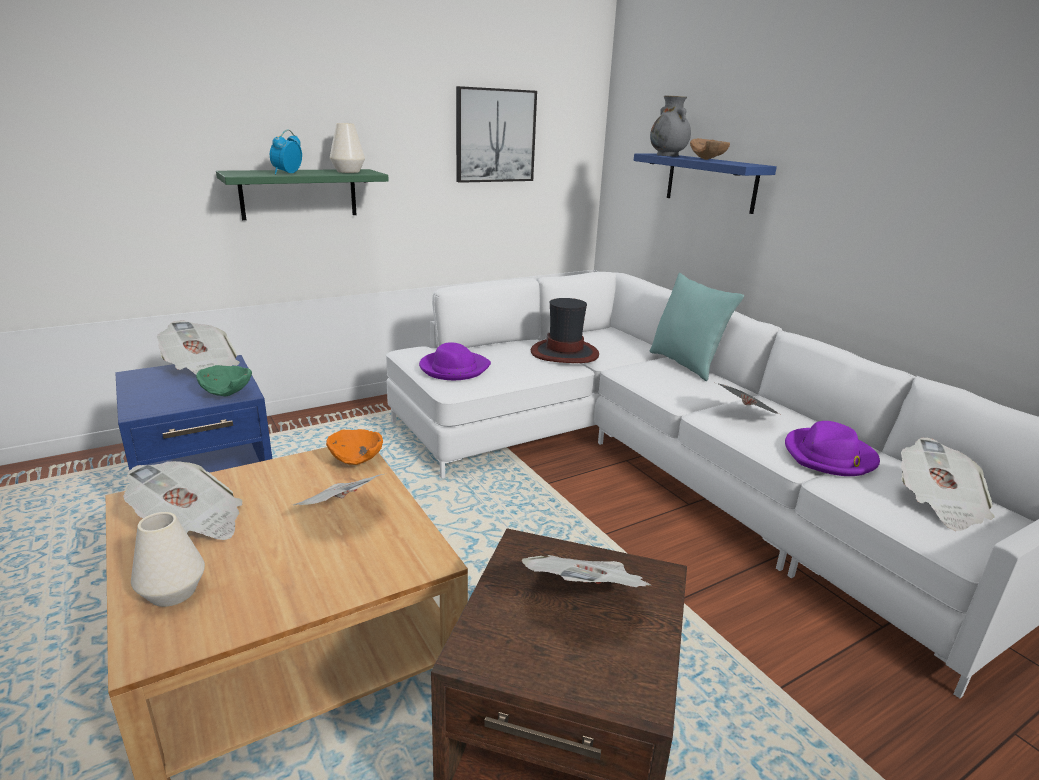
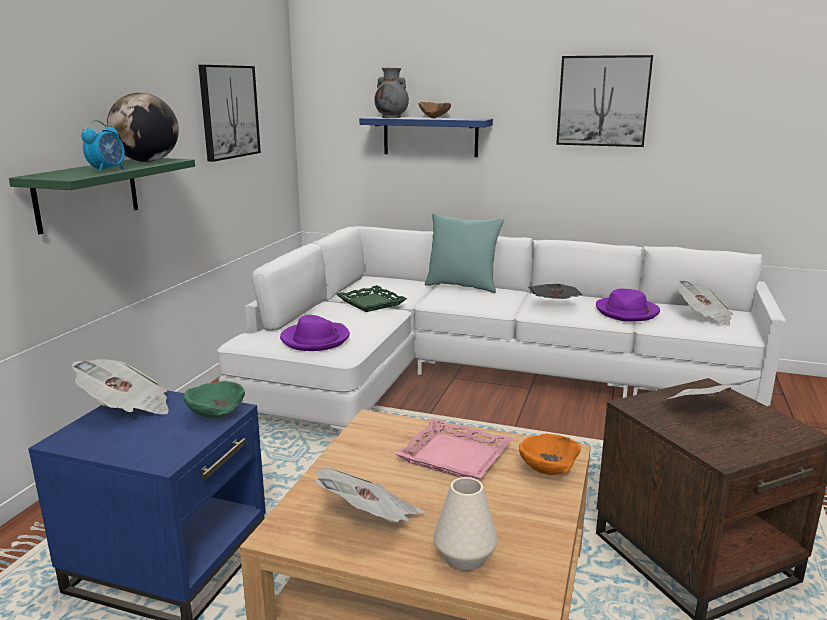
camera: 40 degrees left, 5 degrees down
(287, 173) = (107, 170): alarm clock -> alarm clock turned 135 degrees counterclockwise
(341, 511) = (454, 457): newspaper -> pink tray
(348, 171) = (147, 161): white vase -> globe
(357, 460) = (390, 425): orange bowl -> orange bowl (546, 470)
(565, 353) = (371, 303): hat -> green tray
(918, 152) = (603, 101): none -> picture

